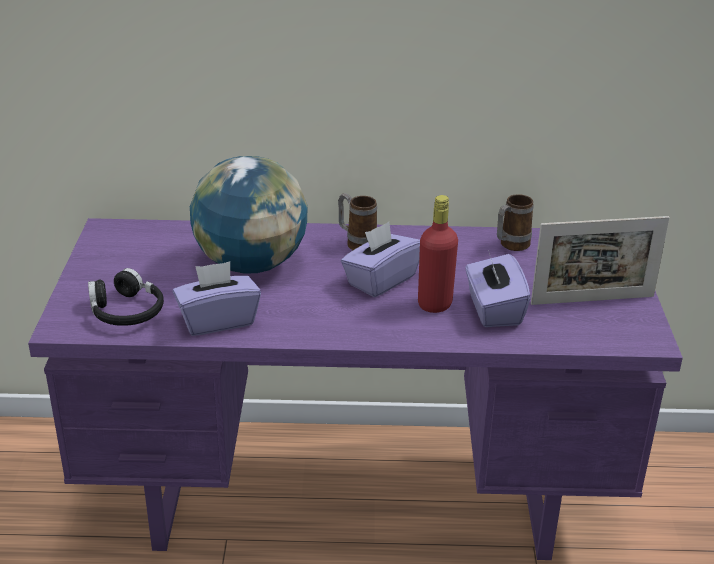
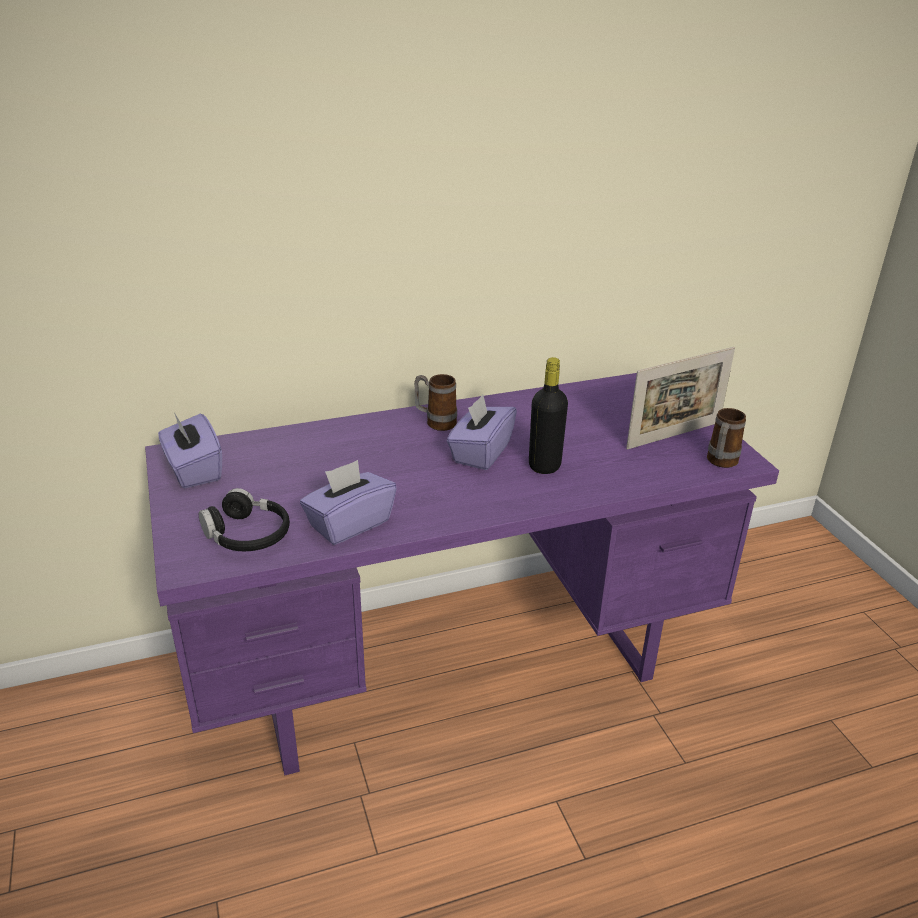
camera: 20 degrees left, 0 degrees up
(251, 264) = (347, 461): globe -> none
(434, 304) = (544, 466): red bottle -> black bottle
(493, 310) = (598, 460): purple tissue box -> purple tissue box (193, 470)
(510, 246) = (573, 400): mug -> mug (720, 463)

